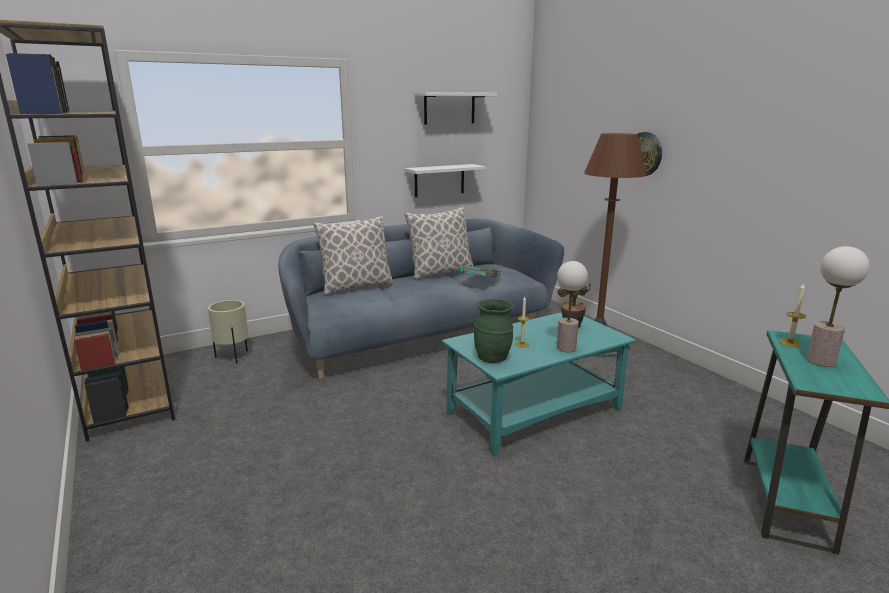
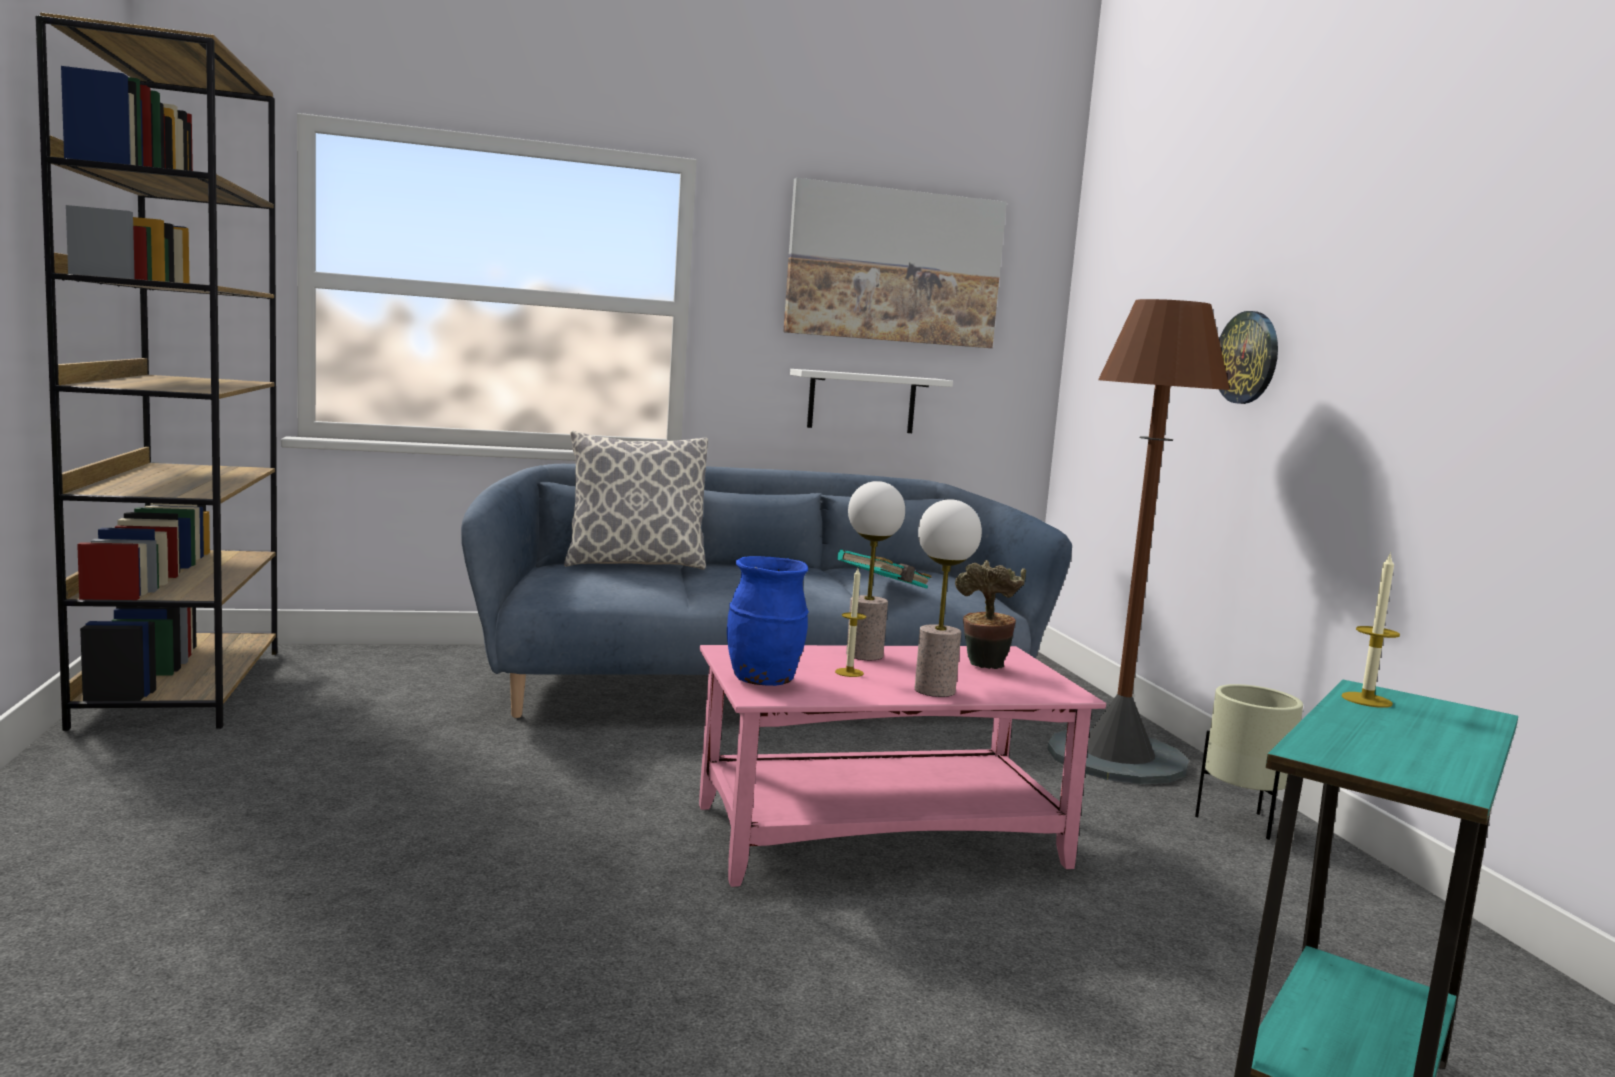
camera: 15 degrees right, 10 degrees down
(233, 357) = (396, 665): beige planter -> beige planter (1241, 824)
(440, 272) = (816, 568): pillow -> none
(449, 108) = (894, 266): white shelf -> picture
(493, 359) = (764, 681): green vase -> blue vase
(535, 411) = (882, 835): turquoise coffee table -> pink coffee table
(820, 361) = (1400, 731): table lamp -> table lamp (864, 655)

